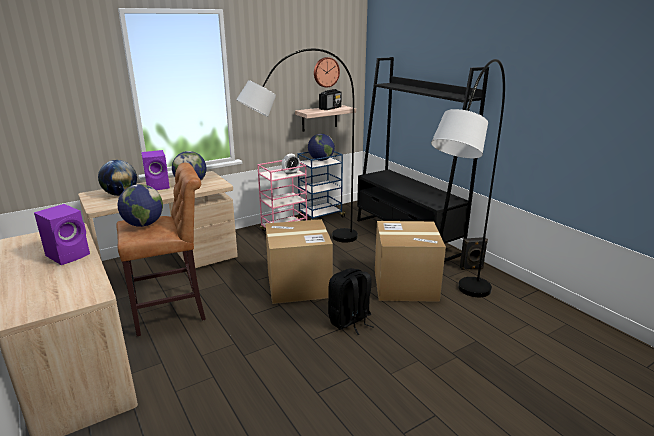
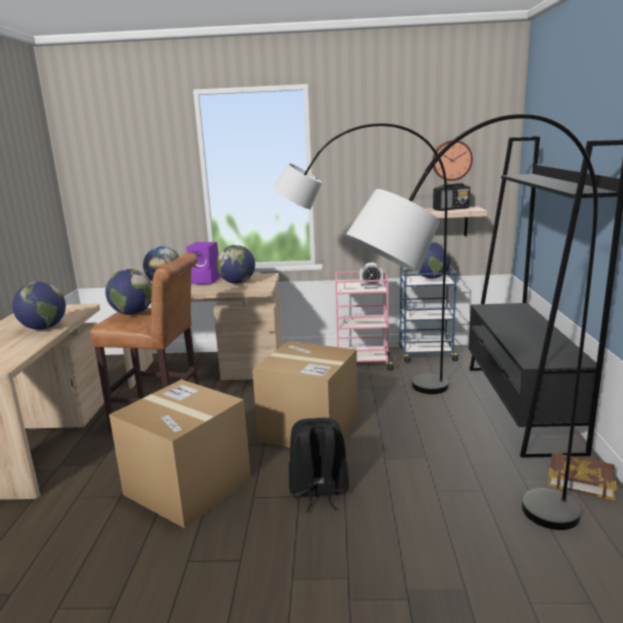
camera: 35 degrees right, 5 degrees down
(69, 255) = (44, 328): purple speaker -> globe
(405, 285) = (443, 470): cardboard box -> cardboard box (188, 486)
(471, 268) = (580, 479): black speaker -> book

